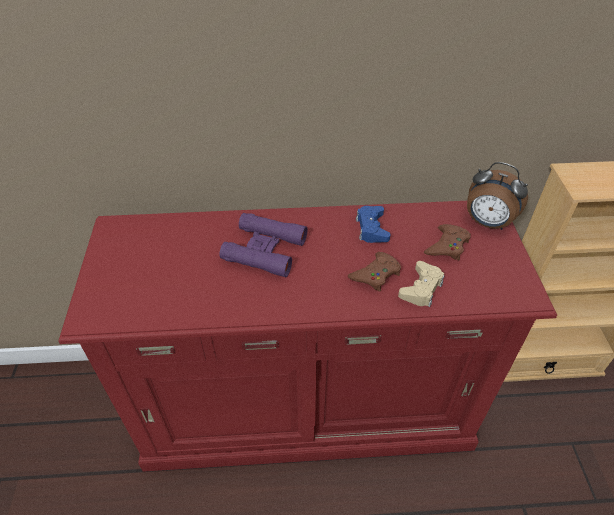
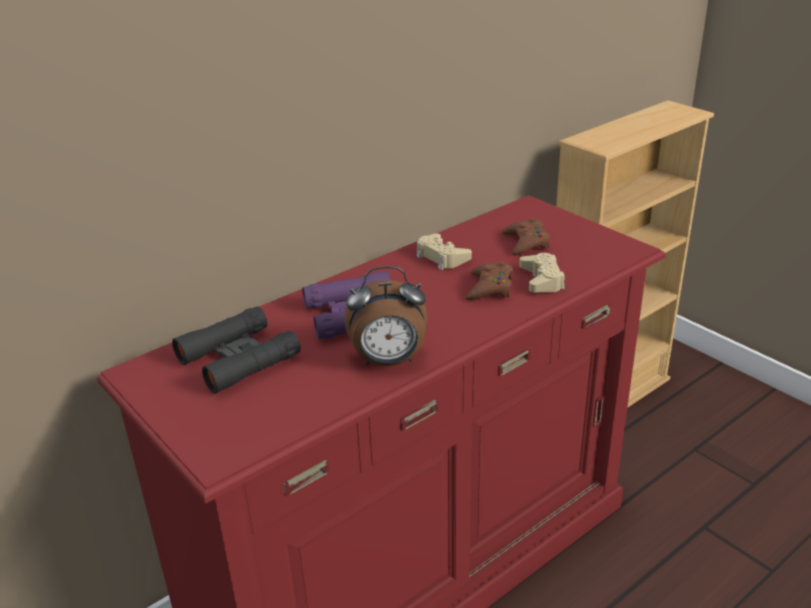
camera: 35 degrees left, 15 degrees down
(169, 247) = (238, 358): none -> black binoculars
(371, 228) = (441, 257): blue game controller -> beige game controller
(487, 223) = (539, 214): alarm clock -> alarm clock (388, 361)

